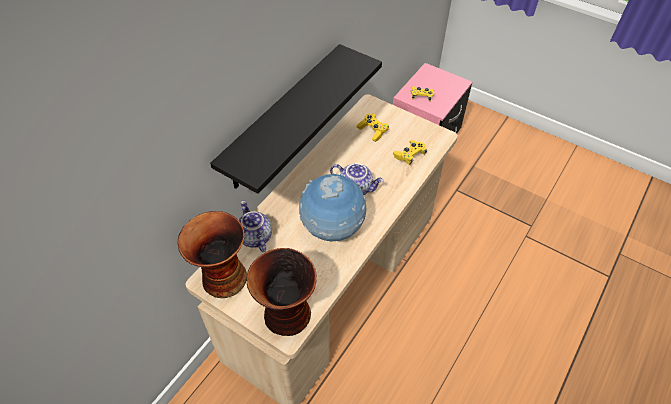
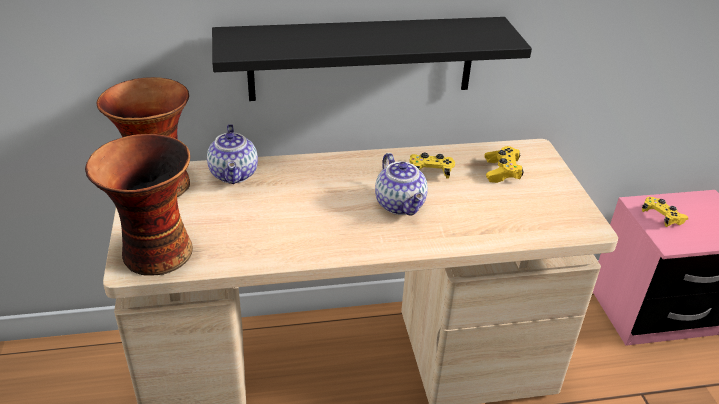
camera: 45 degrees right, 15 degrees down
(254, 237) = (235, 174): teapot -> teapot turned 150 degrees clockwise
(332, 229) = (317, 220): globe -> none
(409, 155) = (514, 218): yellow game controller -> yellow game controller (430, 172)

